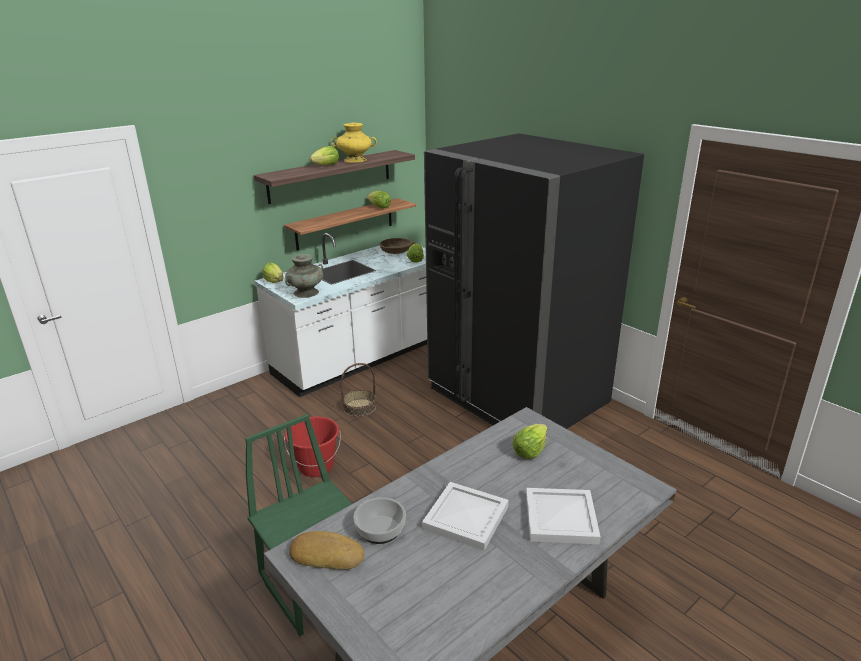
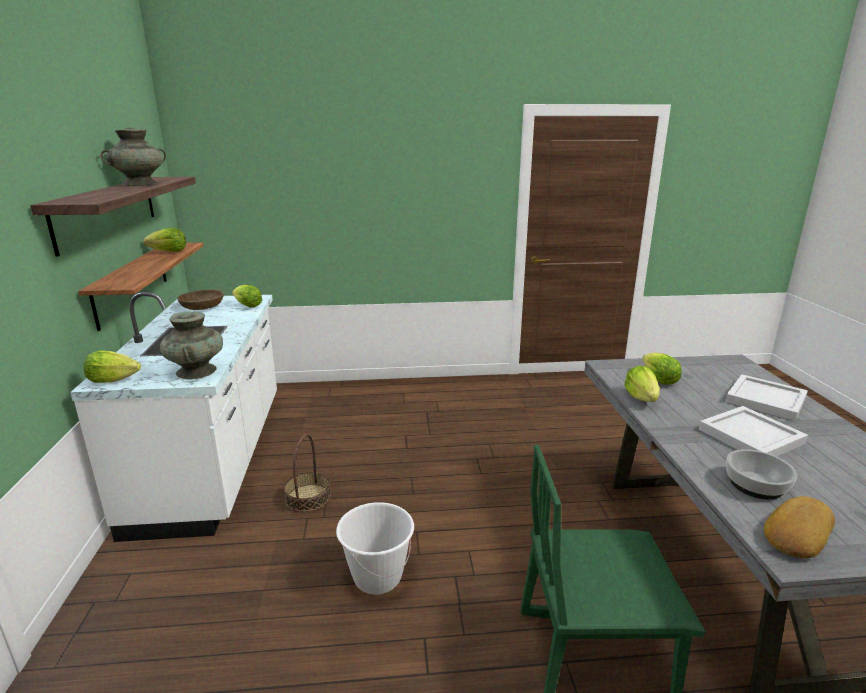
camera: 55 degrees left, 5 degrees down
(316, 467) = (377, 577): red bucket -> white bucket
(326, 166) = (120, 189): lettuce -> lettuce (641, 398)
(355, 160) = (139, 184): yellow vase -> turquoise vase
(517, 396) = (419, 407): black fridge -> none

